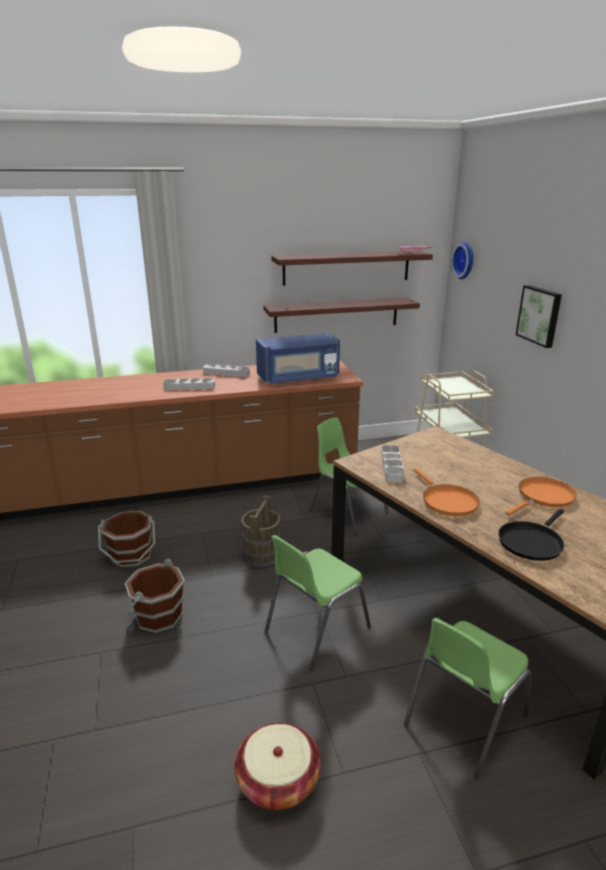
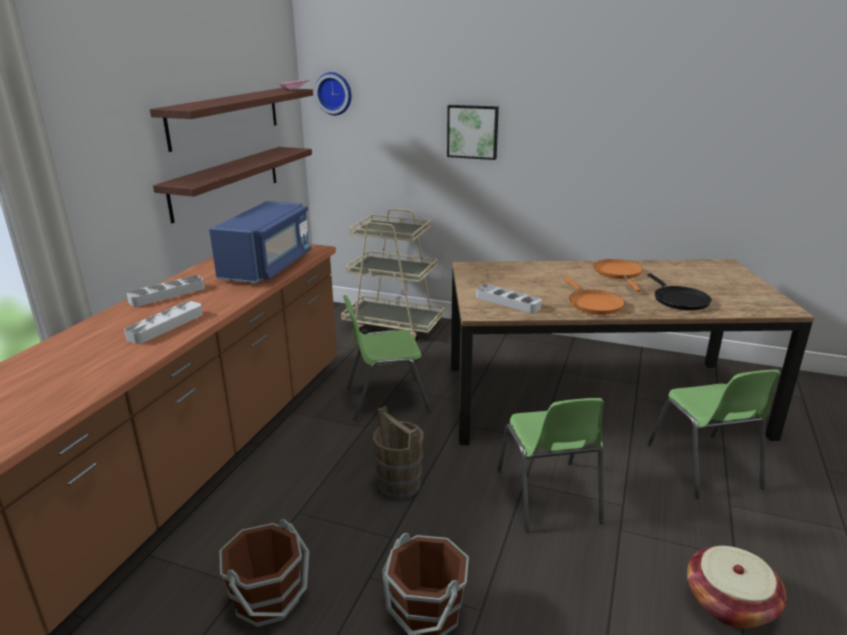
camera: 55 degrees left, 0 degrees up
(447, 501) = (593, 304): orange frying pan -> orange frying pan turned 60 degrees clockwise

